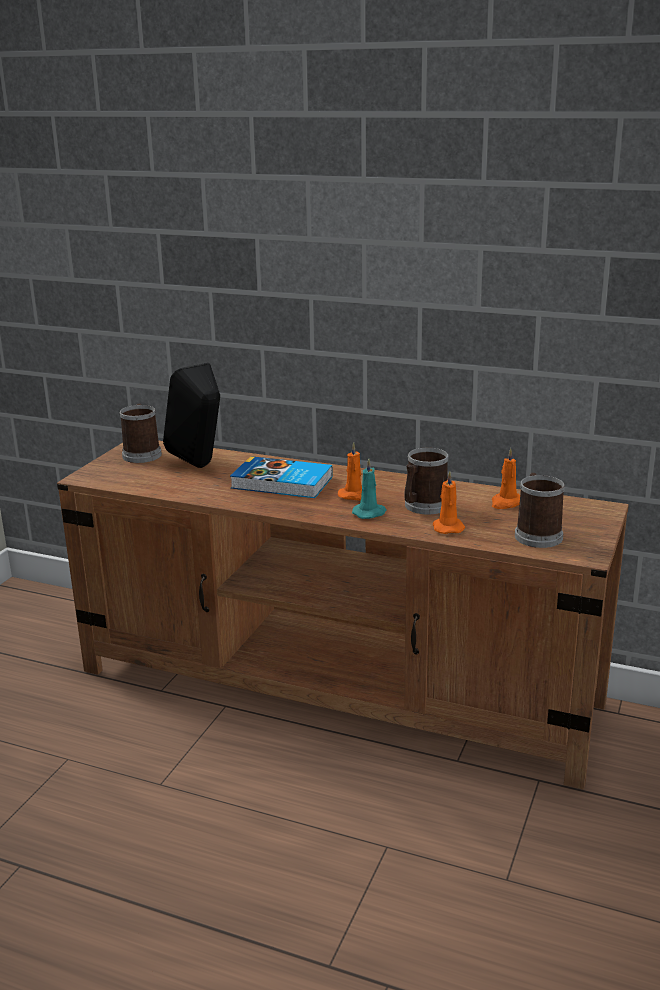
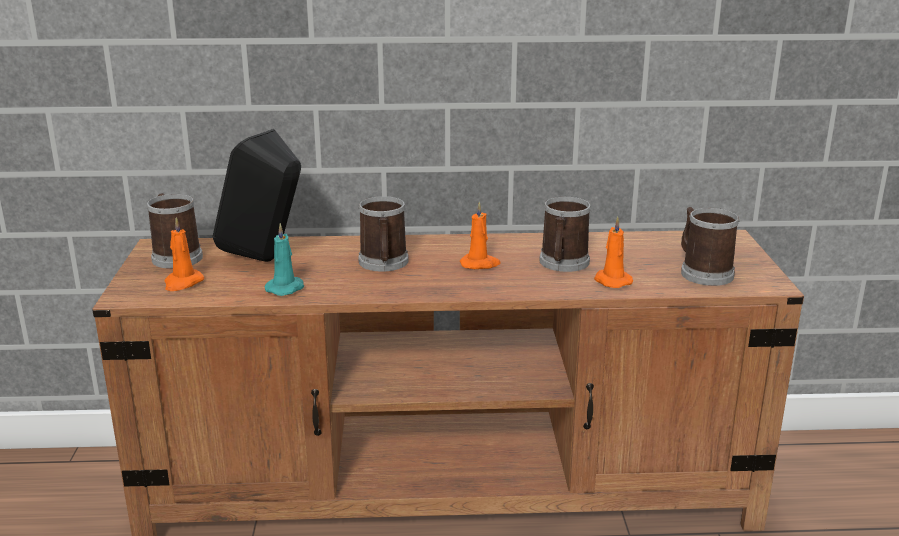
camera: 25 degrees left, 0 degrees up
(282, 483) = (383, 263): book -> mug
(370, 513) = (516, 280): turquoise candle -> turquoise candle (286, 288)
(506, 503) = (638, 247): orange candle -> orange candle (183, 283)

